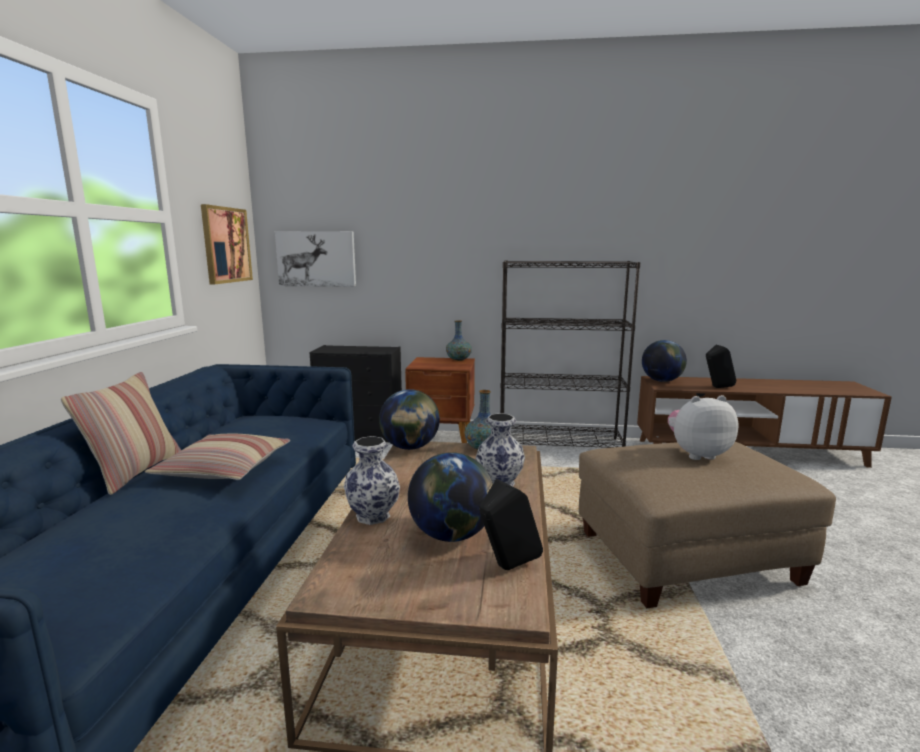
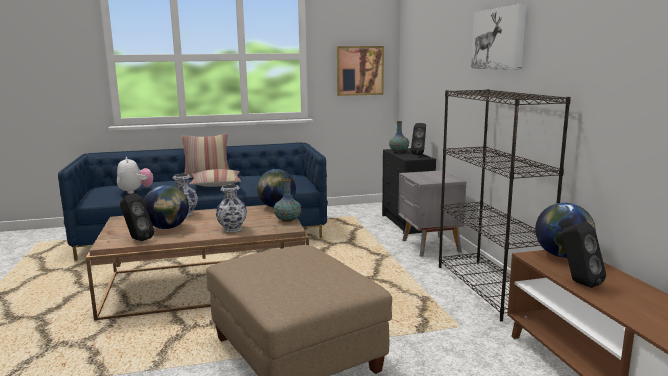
camera: 70 degrees right, 0 degrees up
(316, 259) = (415, 81): picture -> picture (498, 39)
(368, 347) = (419, 154): none -> black speaker
(443, 441) = (430, 246): brown nightstand -> grey nightstand
(458, 359) = (451, 178): vase -> vase (399, 151)
(697, 454) = (306, 269): plush toy -> plush toy (135, 191)

